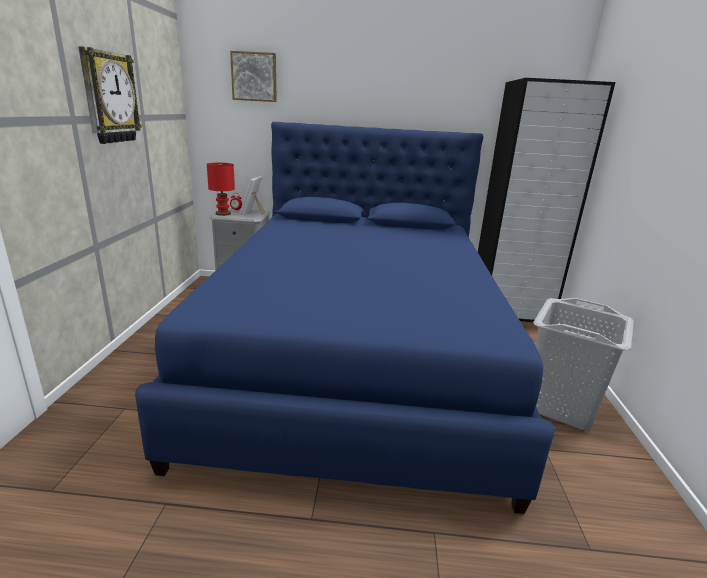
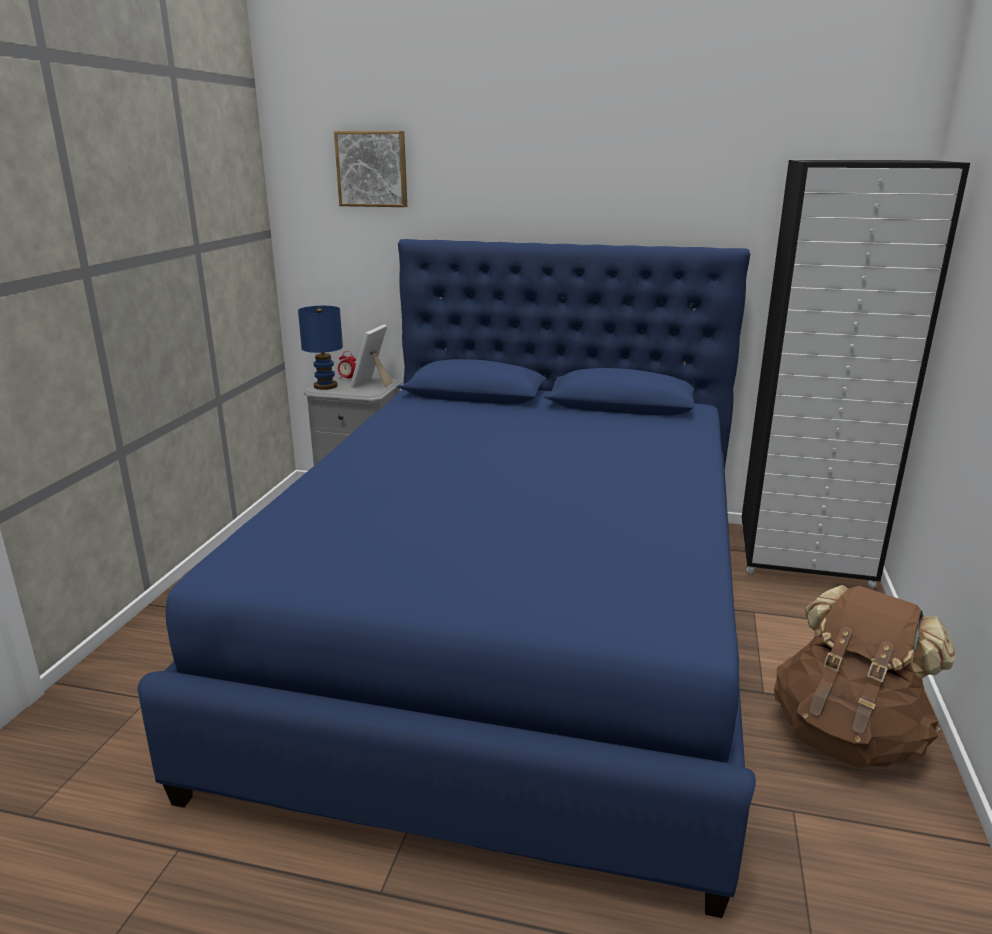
camera: 10 degrees right, 0 degrees up
(109, 98) = (141, 230): wall clock -> none
(223, 214) = (326, 386): red table lamp -> blue table lamp
(561, 406) = (847, 736): grey laundry basket -> brown backpack

